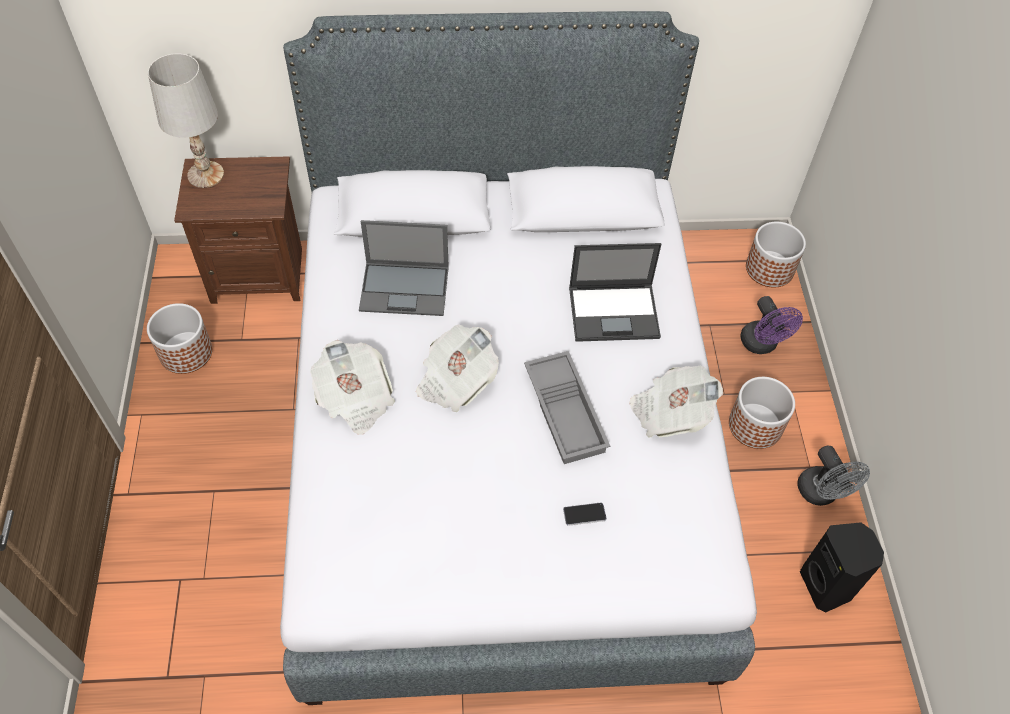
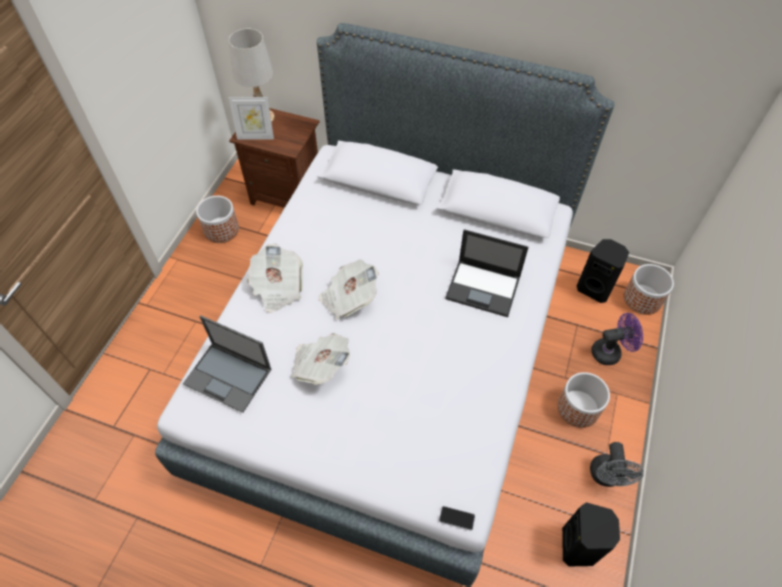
camera: 25 degrees right, 0 degrees up
(211, 204) = (256, 136): none -> picture frame
(405, 288) = (347, 226): laptop -> laptop (229, 377)
(567, 412) = (414, 345): grey tray -> none
(584, 514) = (390, 422): phone -> phone (456, 518)
(670, 412) = (489, 372): newspaper -> newspaper (320, 365)
(710, 273) = (594, 288): none -> black speaker
(761, 345) = (610, 352): purple fan -> purple fan turned 105 degrees counterclockwise

